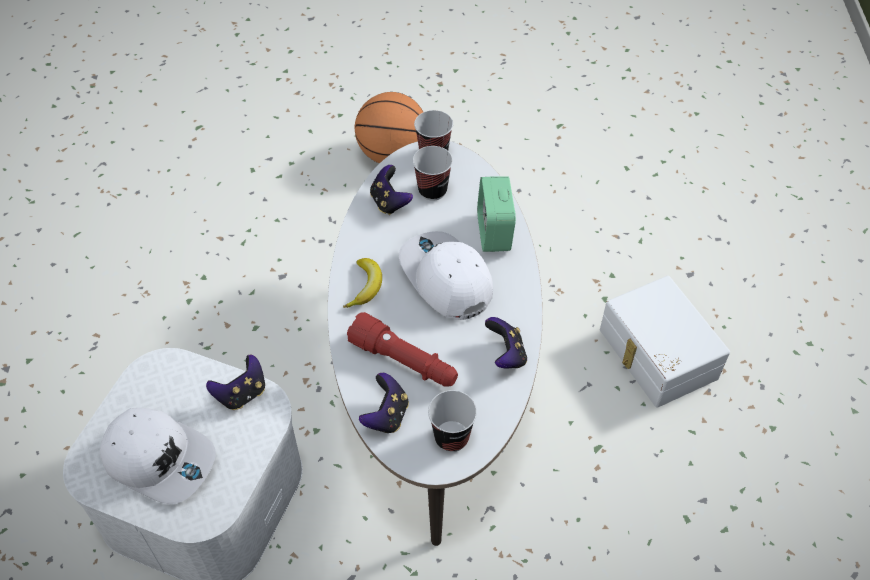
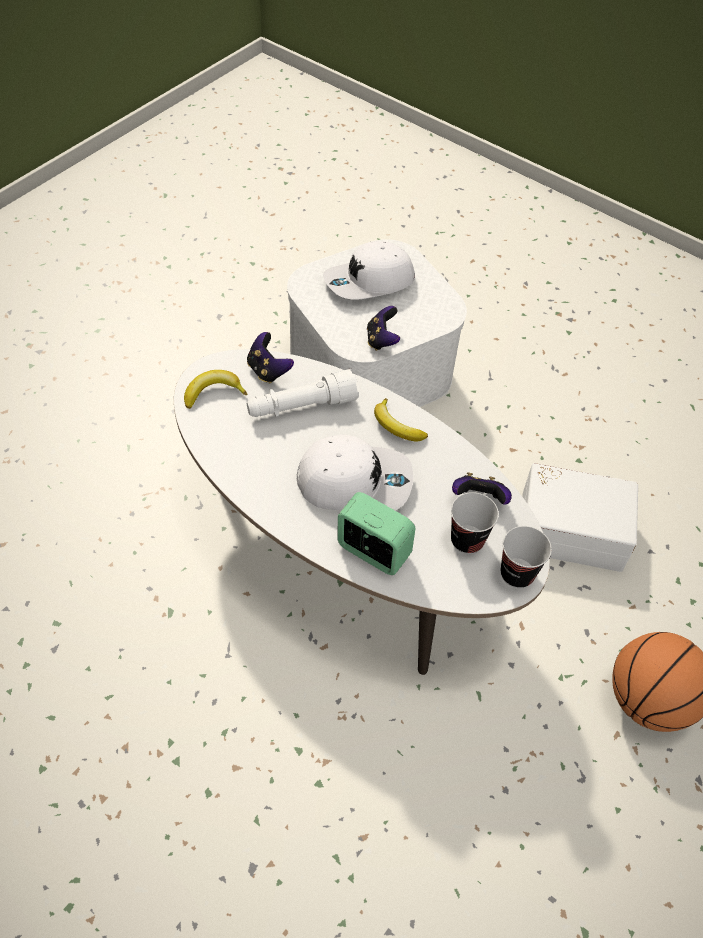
camera: 125 degrees right, 0 degrees up
(404, 361) = (301, 406): red flashlight -> white flashlight
(451, 437) = (213, 393): cup -> banana
(506, 355) = (243, 469): game controller -> none
(655, 355) = (201, 738): white storage box -> white storage box (571, 527)

